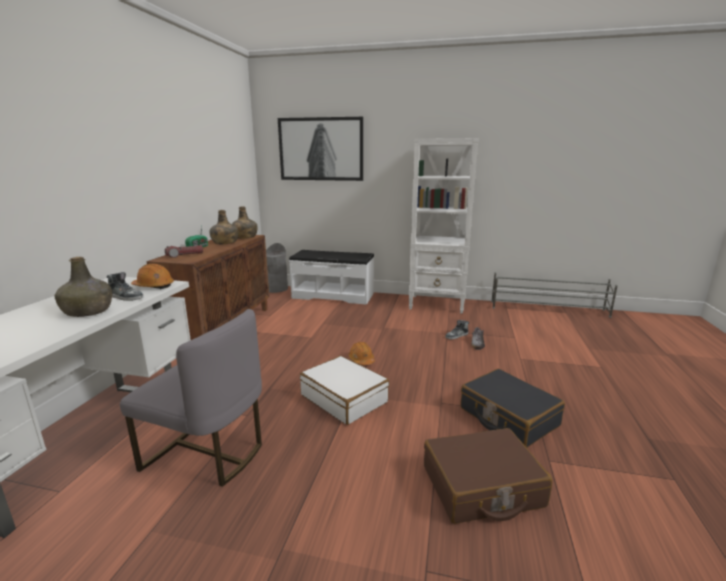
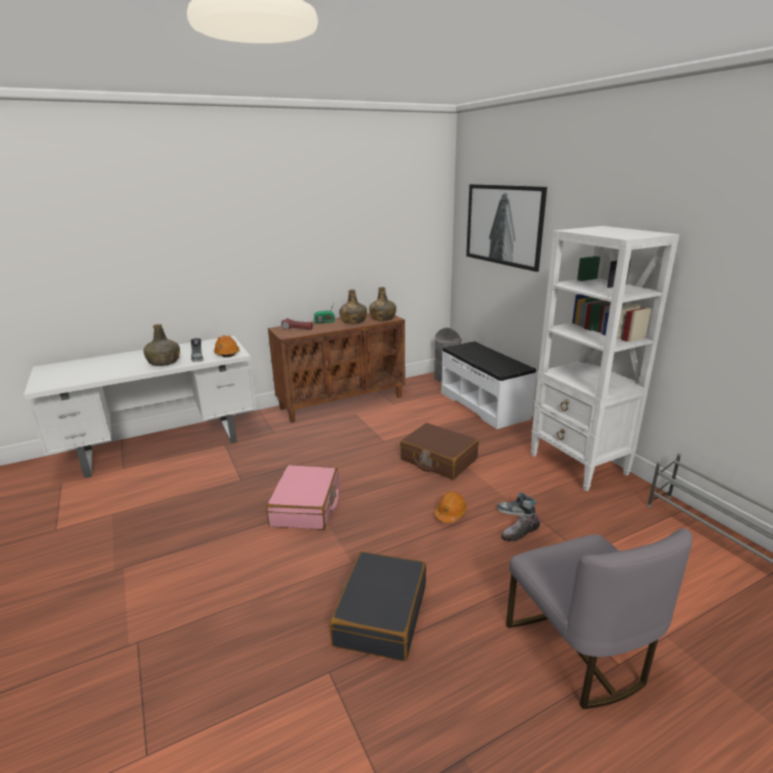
camera: 50 degrees right, 5 degrees up
(207, 453) = (187, 490): grey chair -> grey chair (578, 651)
(344, 398) = (306, 506): white suitcase -> pink suitcase
(361, 360) = (379, 483): orange hard hat -> orange hard hat (450, 513)
(482, 487) = (250, 637): brown suitcase -> brown suitcase (438, 459)

